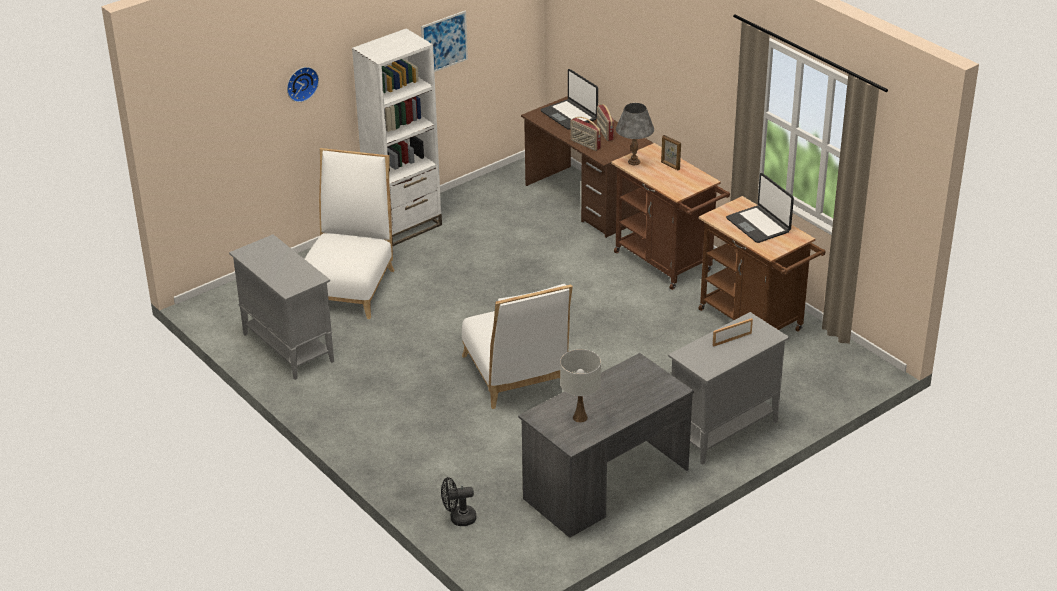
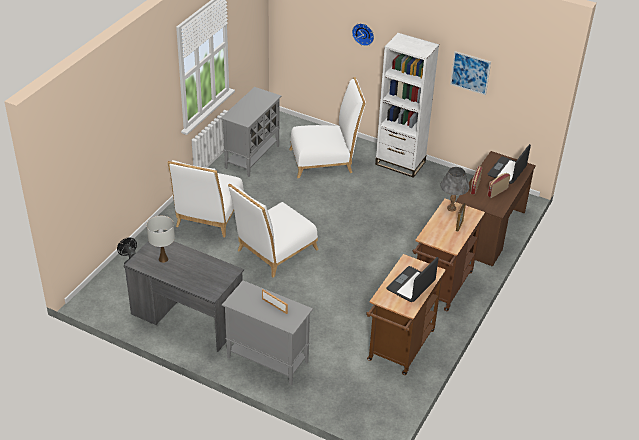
camera: 65 degrees right, 5 degrees up
(399, 419) = (209, 216): none -> white chair

